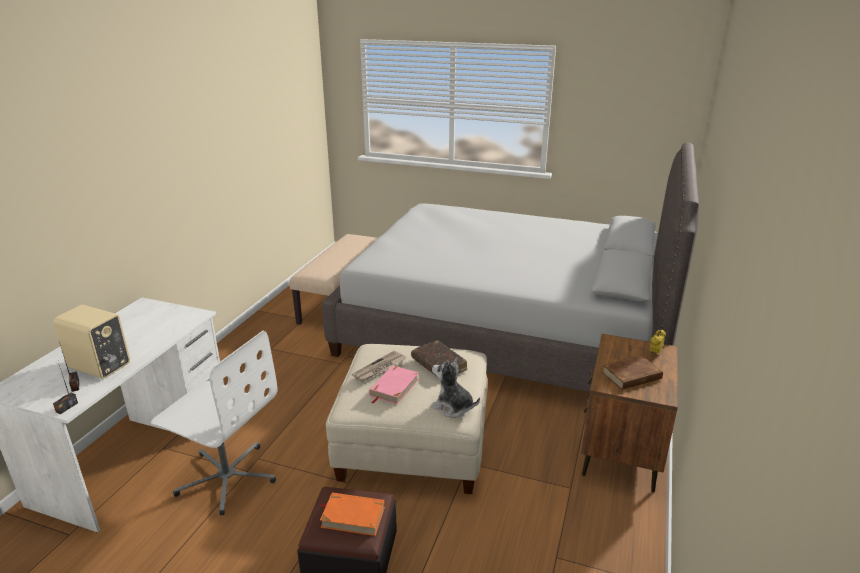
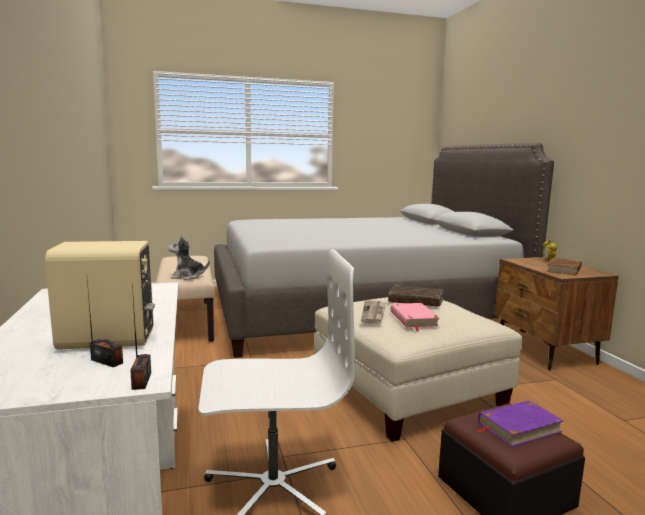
camera: 35 degrees left, 15 degrees down
(353, 516) = (518, 427): orange book -> purple book
(452, 407) = (477, 320): plush toy -> plush toy (187, 276)

